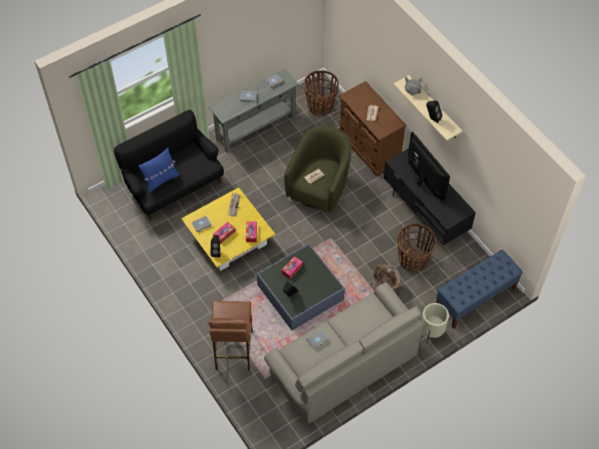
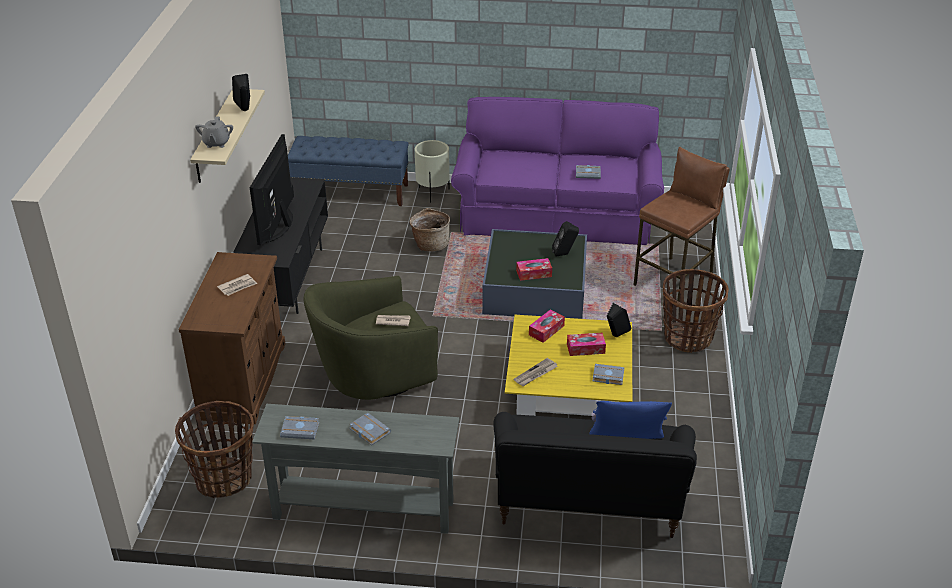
camera: 140 degrees left, 20 degrees down
(344, 363) = (556, 215): grey sofa -> purple sofa
(413, 260) = (367, 248): basket -> basket (688, 338)

